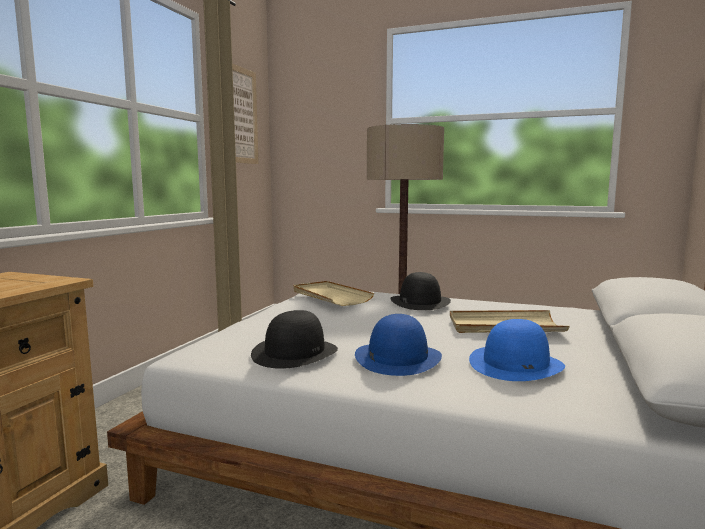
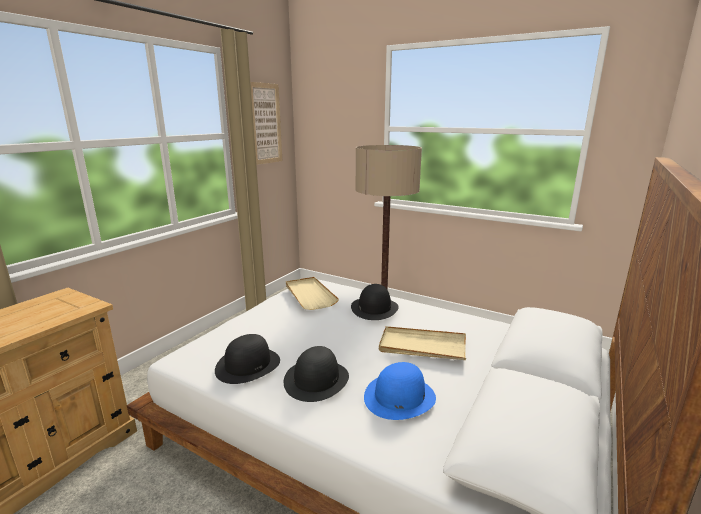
camera: 10 degrees right, 10 degrees up
(397, 358) = (316, 379): blue hat -> black hat

